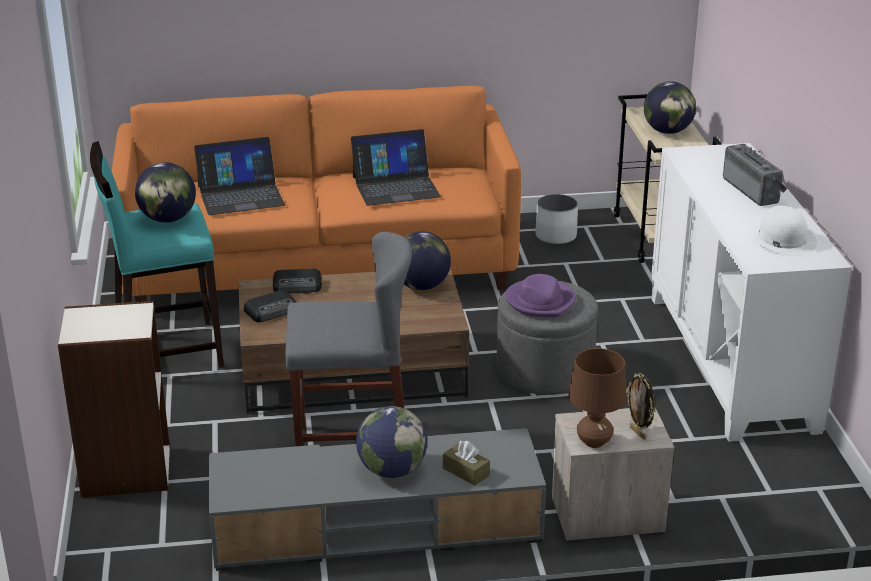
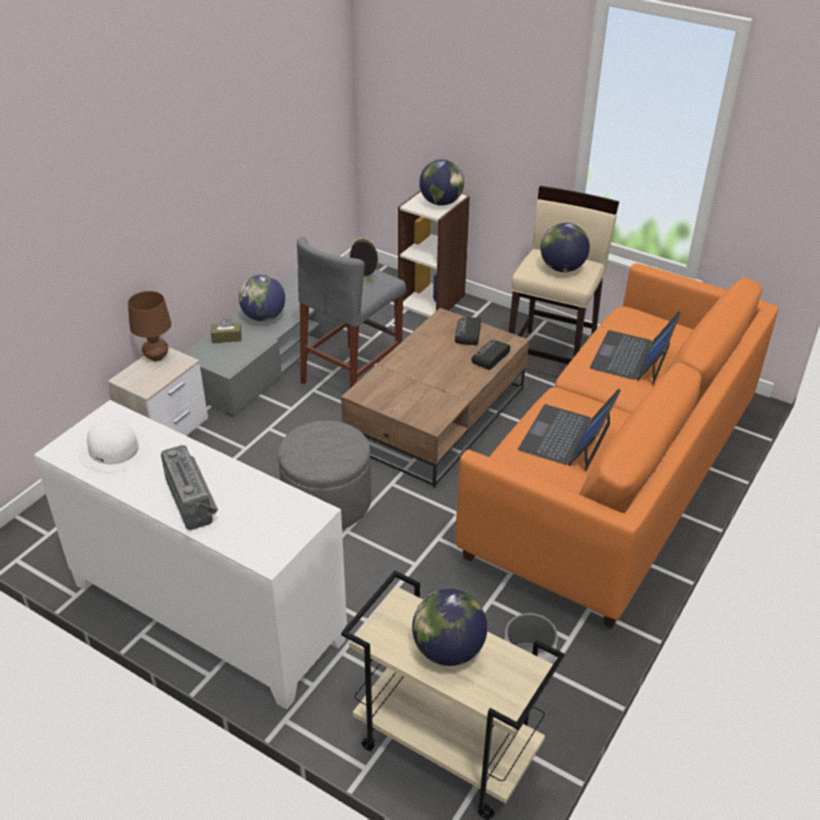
camera: 130 degrees right, 10 degrees up
(167, 351) = (551, 358): turquoise stool -> beige stool
(421, 286) = (423, 407): globe -> globe (441, 203)
(540, 301) = (326, 441): purple hat -> none
(638, 433) = (137, 376): picture frame -> picture frame (364, 280)
(754, 190) = (194, 500): radio -> radio turned 135 degrees counterclockwise

